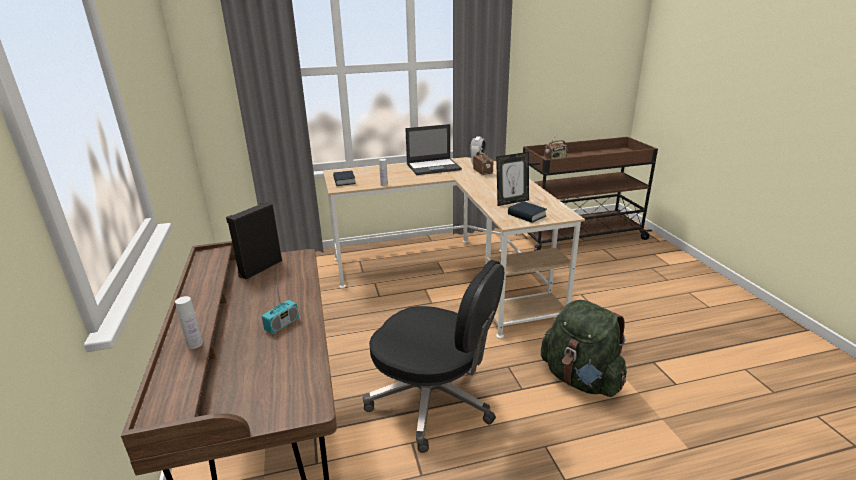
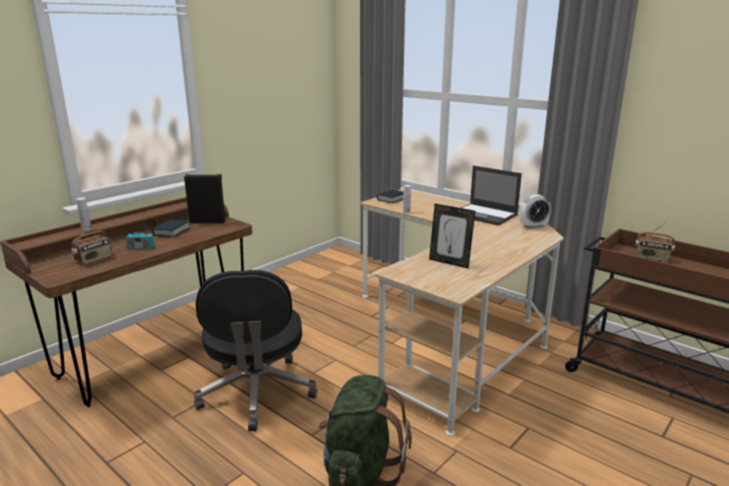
camera: 55 degrees right, 5 degrees down
(483, 172) = (510, 234): radio -> radio (94, 259)
(526, 215) = (424, 276): book -> book (171, 232)

